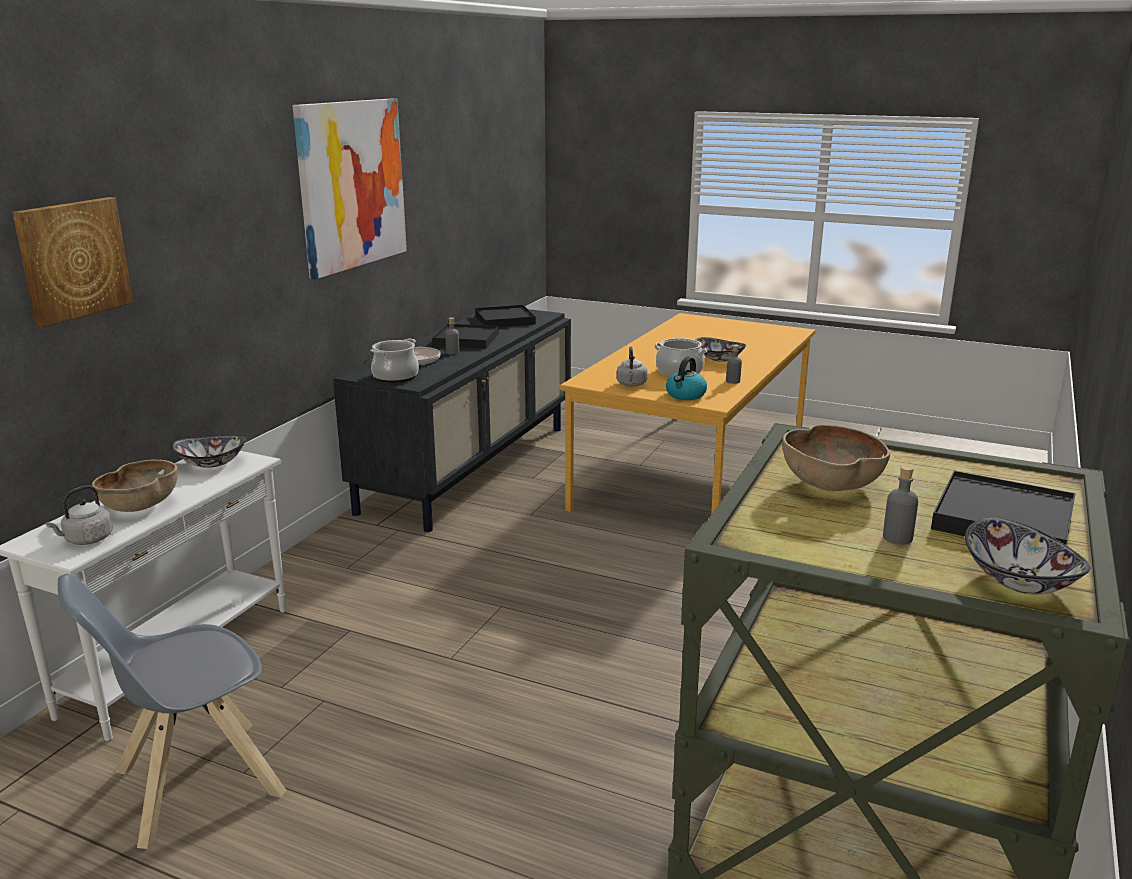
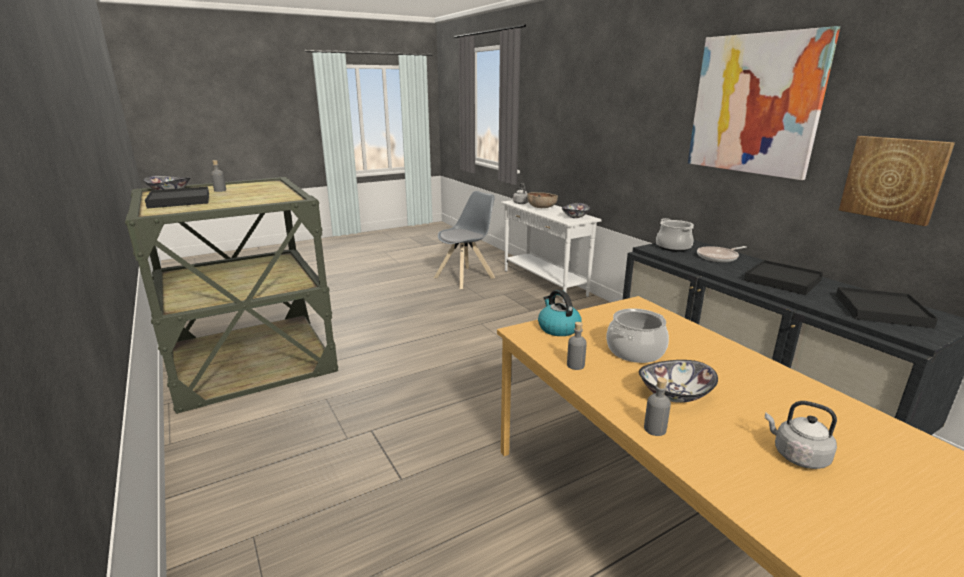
camera: 125 degrees right, 0 degrees up
(73, 259) = (575, 108): picture -> picture (893, 179)
(193, 784) = (466, 277): grey chair -> grey chair turned 45 degrees clockwise
(452, 352) = (734, 269): grey bottle -> grey bottle (654, 429)
(631, 384) = (611, 318): grey kettle -> grey kettle (797, 456)
(830, 485) = (261, 194): brown bowl -> none

